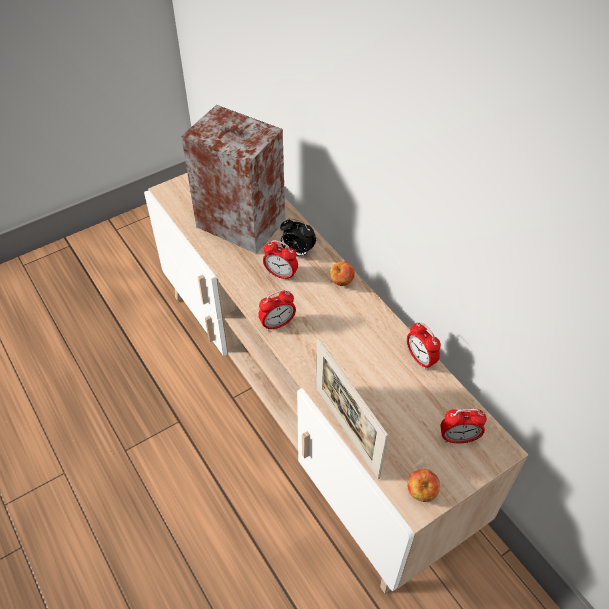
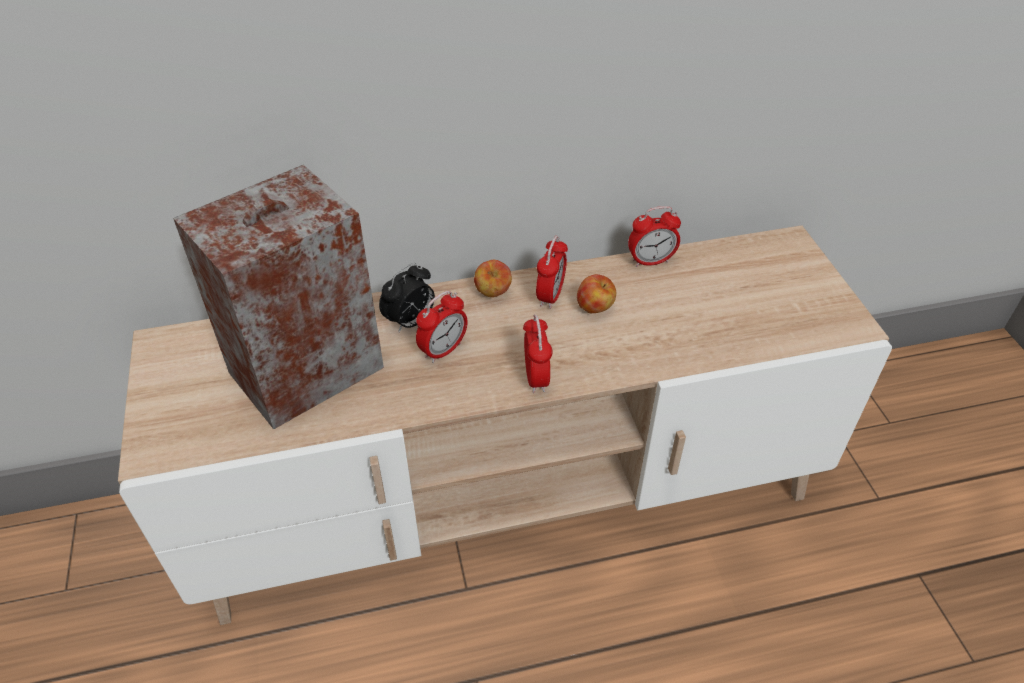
camera: 70 degrees left, 5 degrees down
(346, 430) = (739, 356): picture frame -> none
(421, 492) = (837, 317): apple -> apple (595, 308)
(458, 438) = (771, 266): alarm clock -> alarm clock (550, 296)

